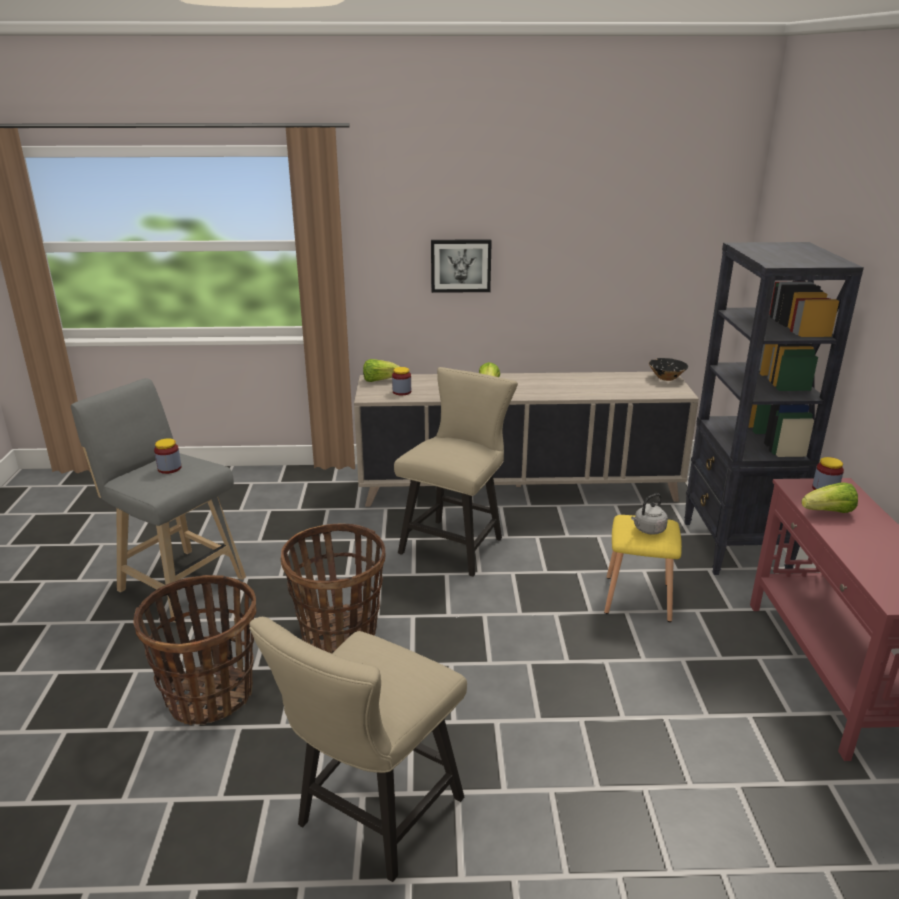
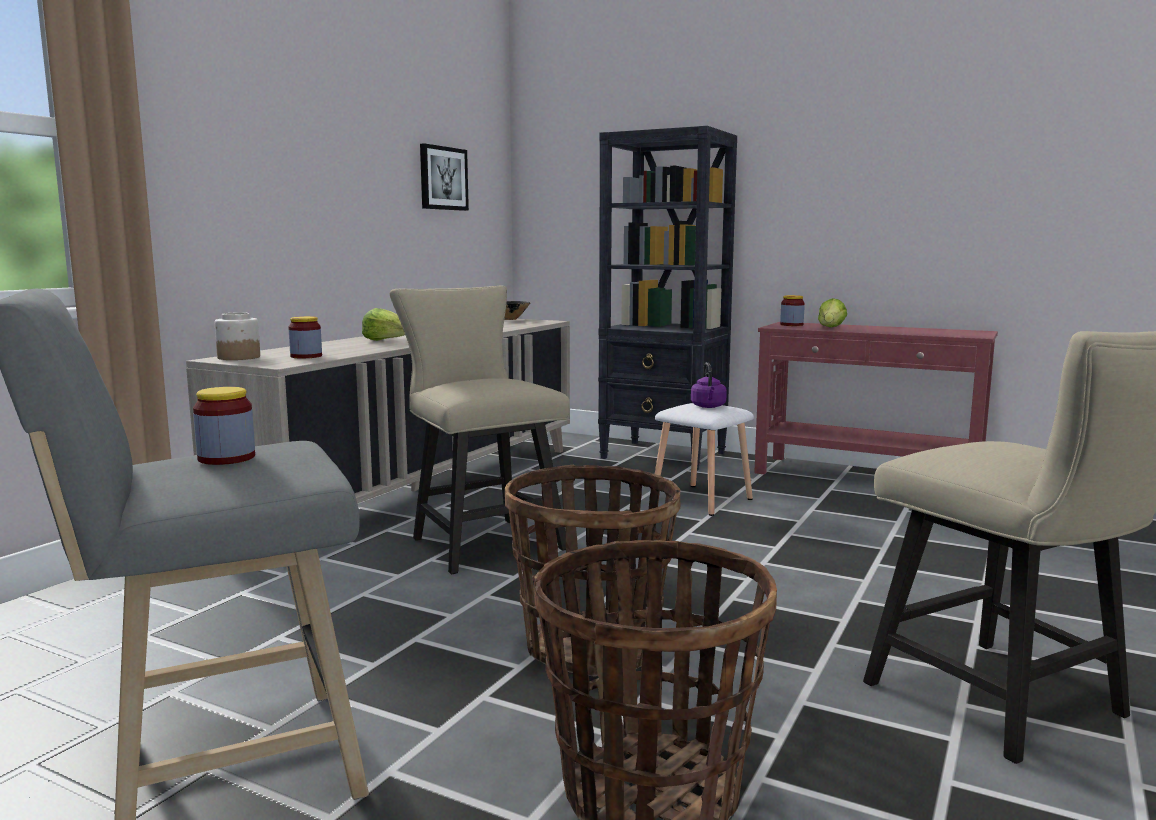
camera: 60 degrees left, 15 degrees down
(379, 380) = (238, 357): lettuce -> jar
(460, 265) = (280, 185): picture -> picture (443, 178)
(639, 598) = (701, 499): yellow stool -> white stool
(648, 530) = (708, 406): grey kettle -> purple kettle

